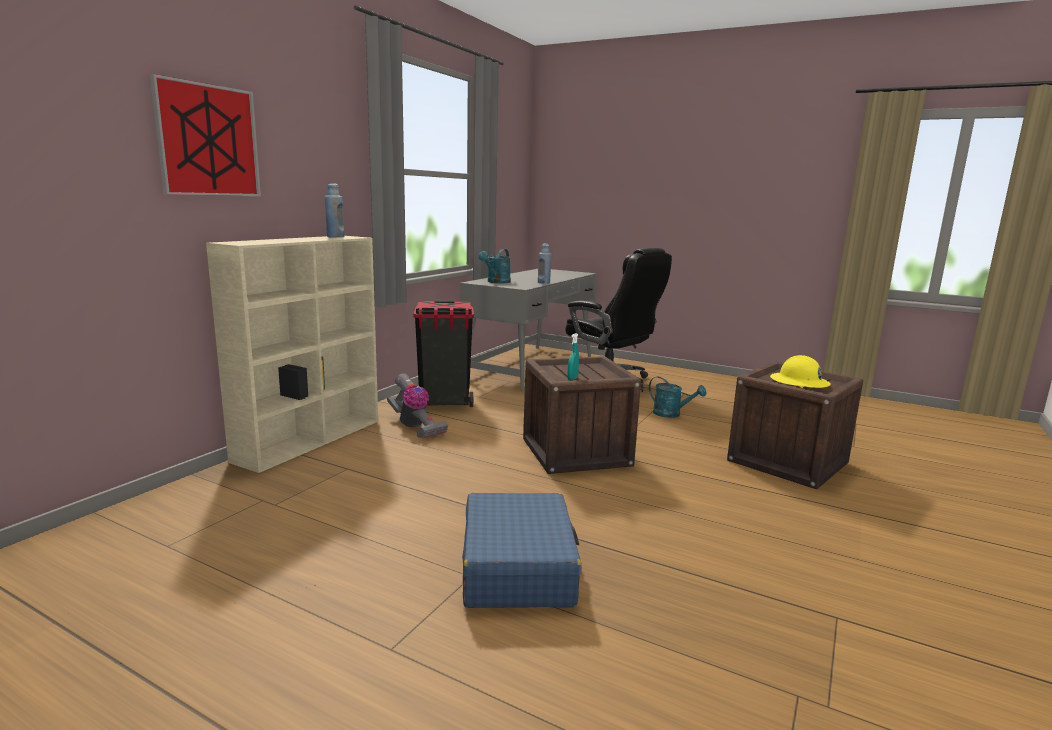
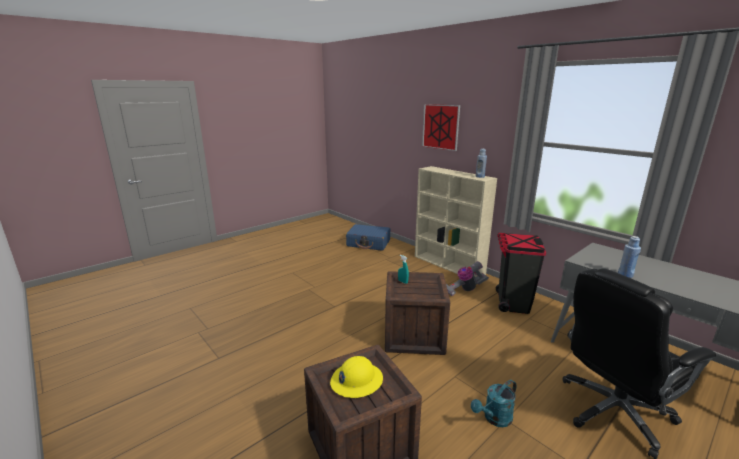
camera: 110 degrees right, 5 degrees up
(496, 282) = (607, 255): turquoise watering can -> none
(518, 567) = (312, 296): blue suitcase -> blue suitcase (368, 243)

